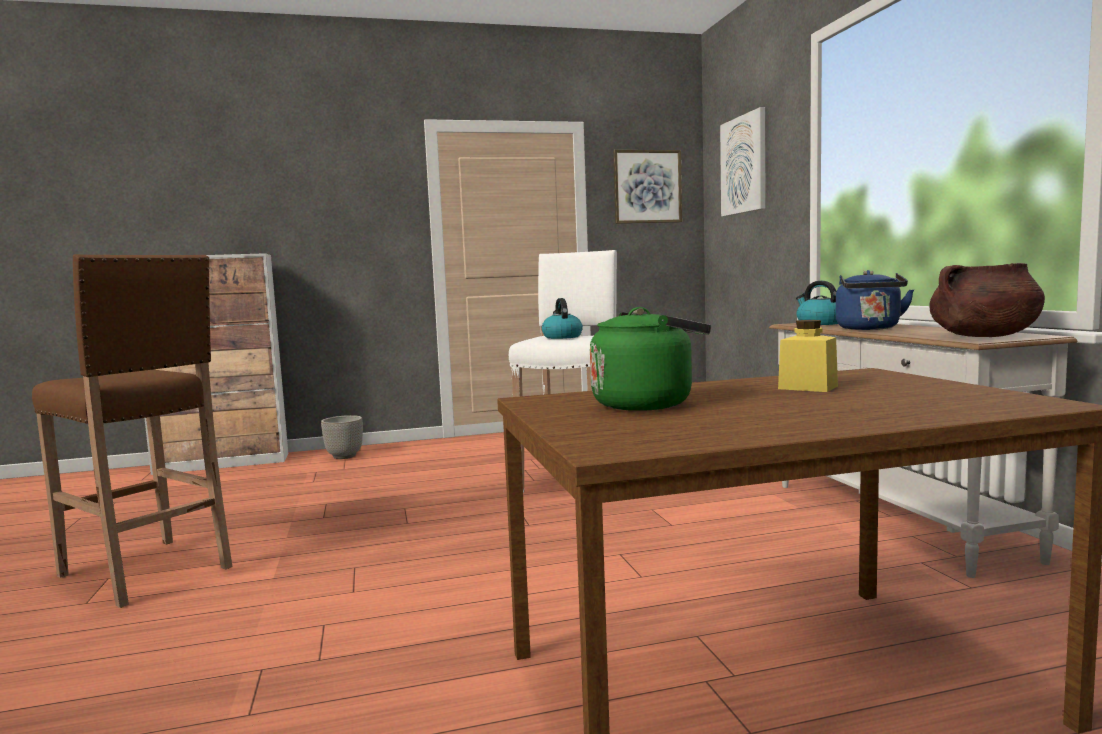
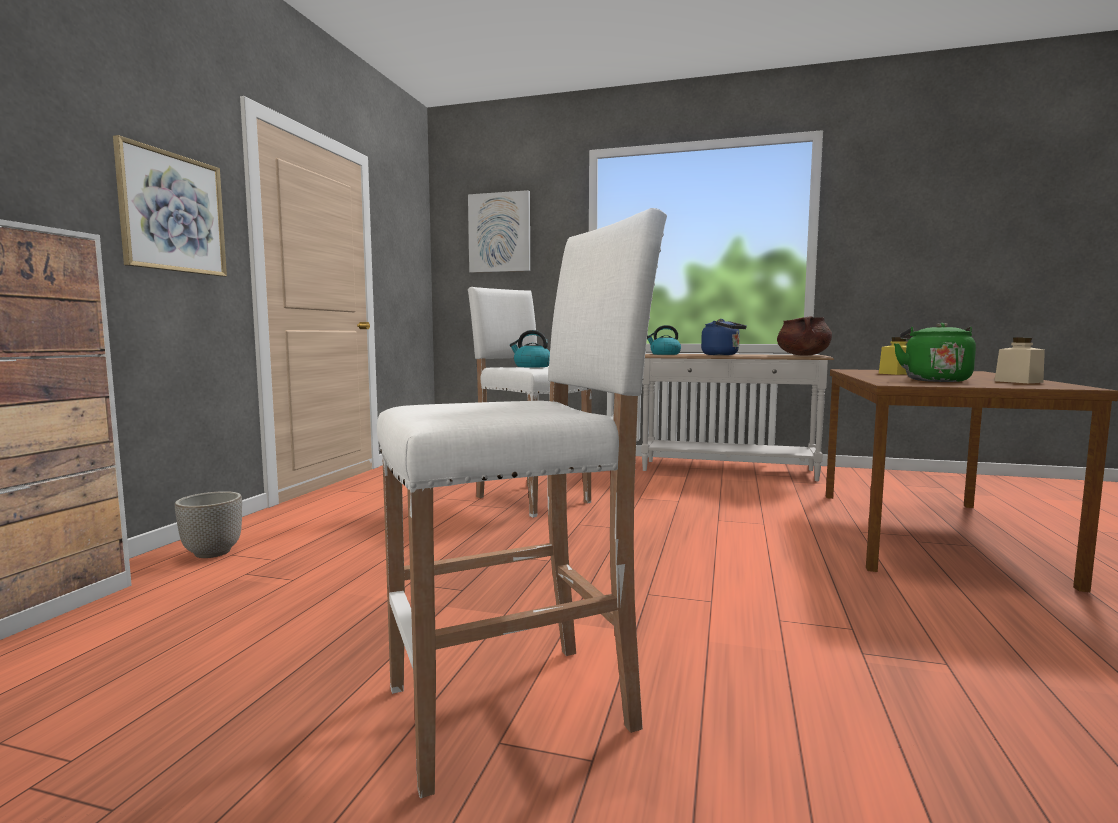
camera: 60 degrees left, 0 degrees up
(148, 572) = (516, 707): brown stool -> white stool
(647, 187) = (404, 235): picture -> picture (172, 213)
(710, 427) = (1018, 381): none -> beige jar

